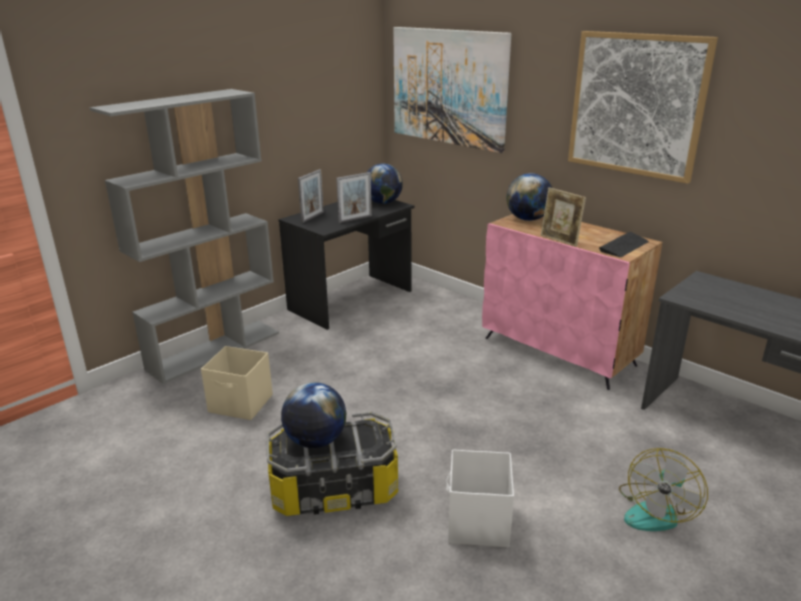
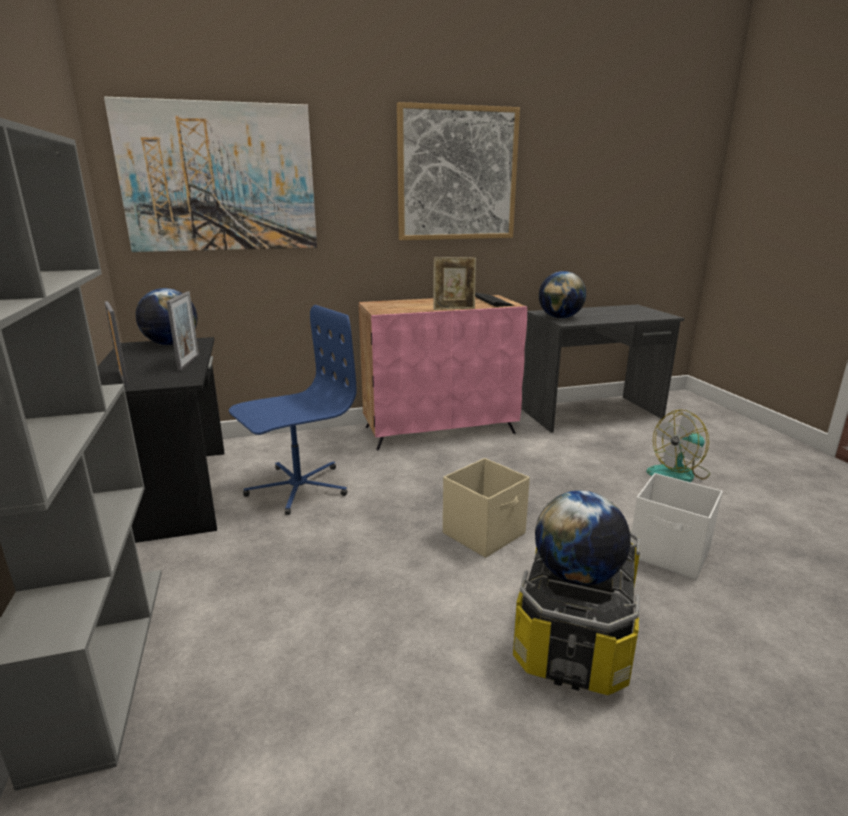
camera: 60 degrees left, 5 degrees down
(241, 404) = (307, 667): beige storage box -> beige storage box (485, 533)
(397, 332) = (297, 487): none -> blue office chair
(528, 219) = (387, 306): globe -> globe (560, 317)
(655, 511) = (679, 473): fan -> fan turned 90 degrees clockwise

